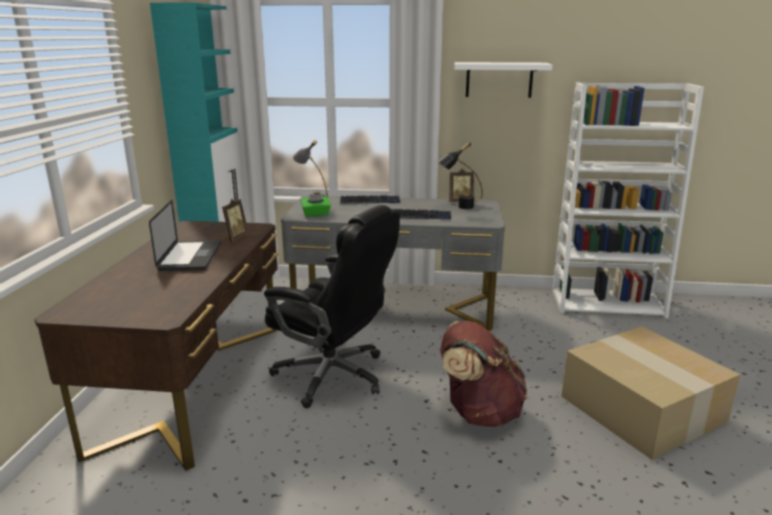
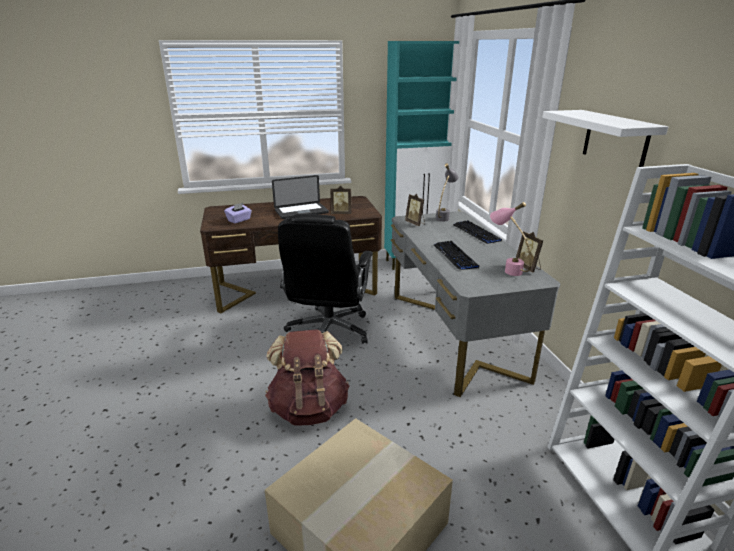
camera: 70 degrees right, 5 degrees up
(163, 297) = (239, 220): none -> purple tissue box
(316, 214) = (415, 223): green tissue box -> picture frame
(458, 207) = (506, 269): black table lamp -> pink table lamp

